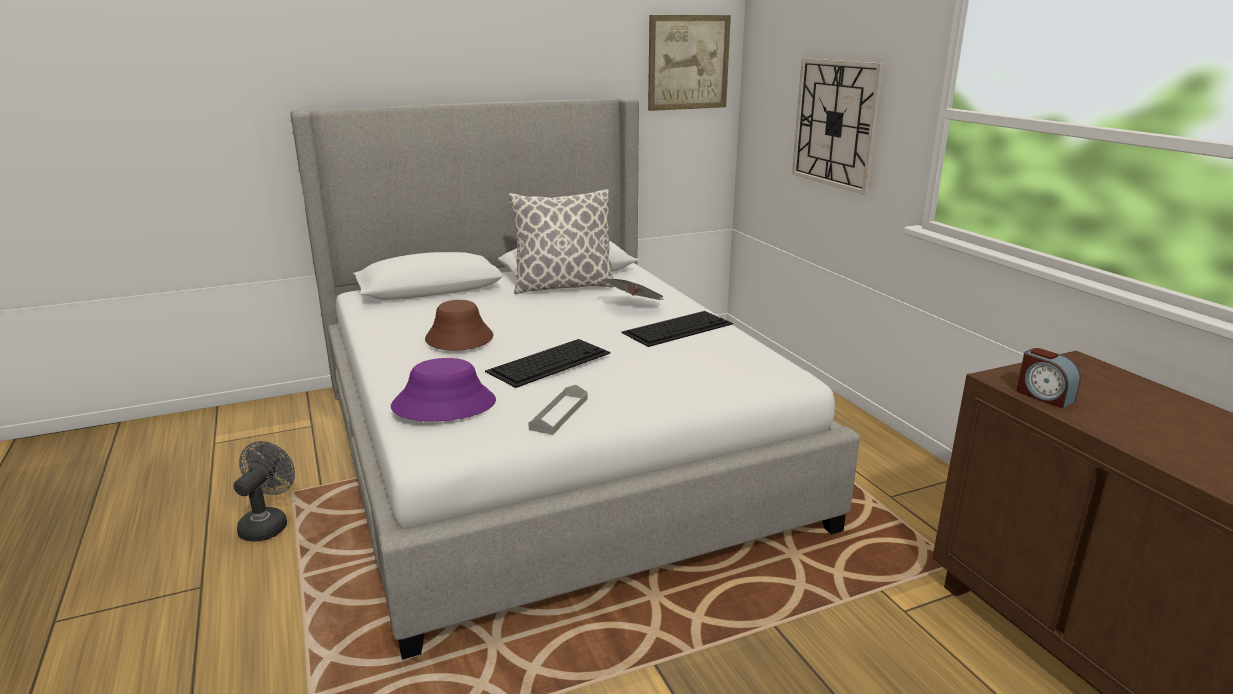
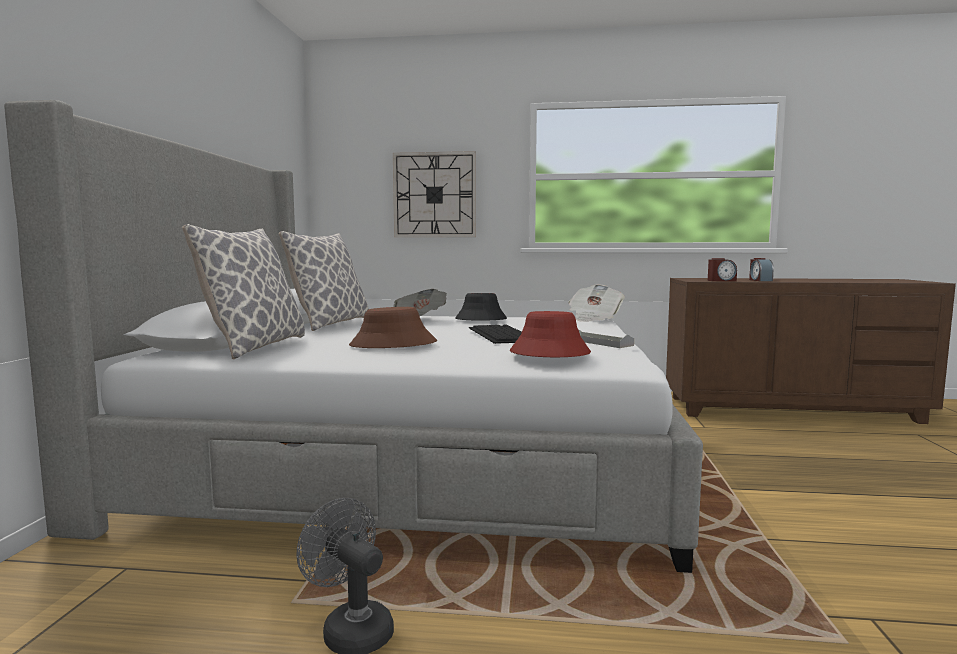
camera: 60 degrees left, 15 degrees down
(415, 304) = (254, 347): none -> pillow
(444, 404) = (549, 353): purple hat -> red hat
(678, 328) = (480, 319): keyboard -> black hat
(688, 62) = (288, 153): picture -> none
(782, 377) = (594, 318): none -> newspaper
(1137, 427) = (760, 280): none -> alarm clock

